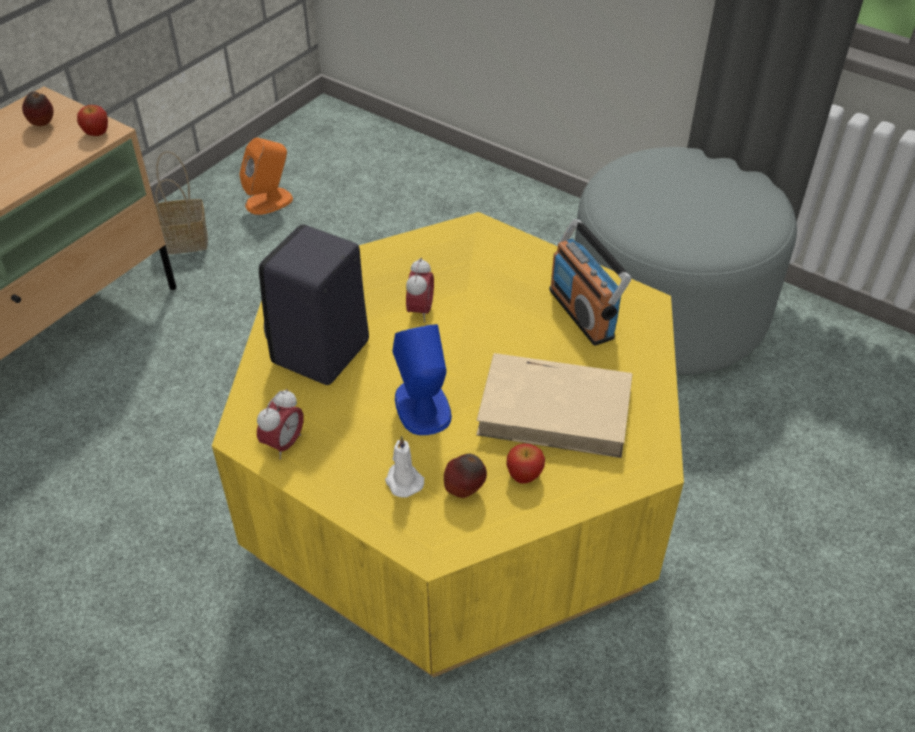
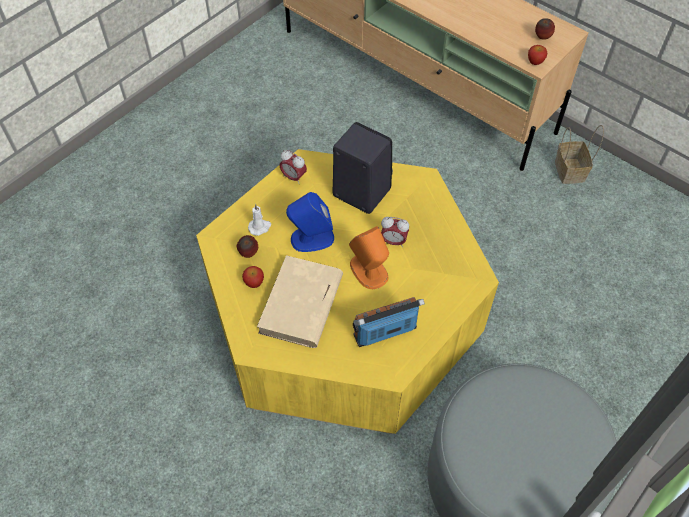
camera: 95 degrees right, 10 degrees up
(269, 201) = (621, 216): orange speaker -> orange speaker (369, 271)

